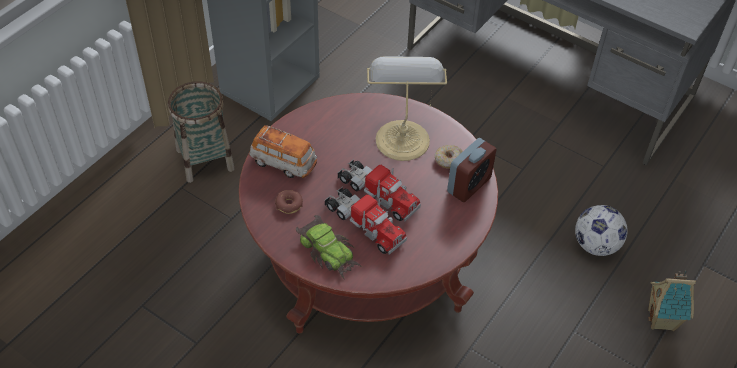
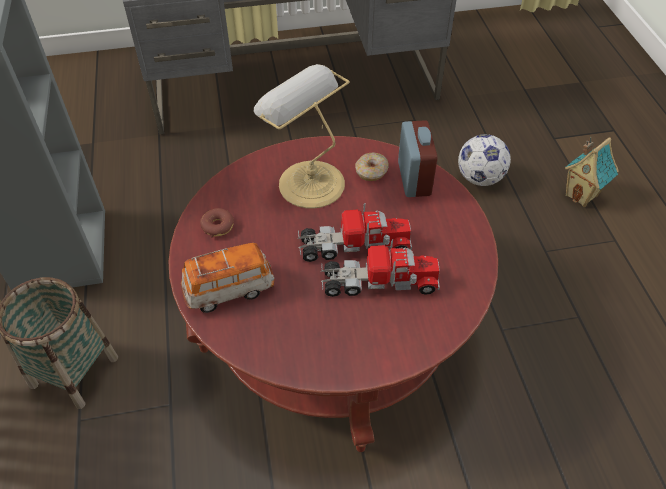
camera: 45 degrees left, 0 degrees up
(289, 204) = (287, 324): donut -> donut (218, 226)
(329, 251) = (382, 335): toy car -> none

